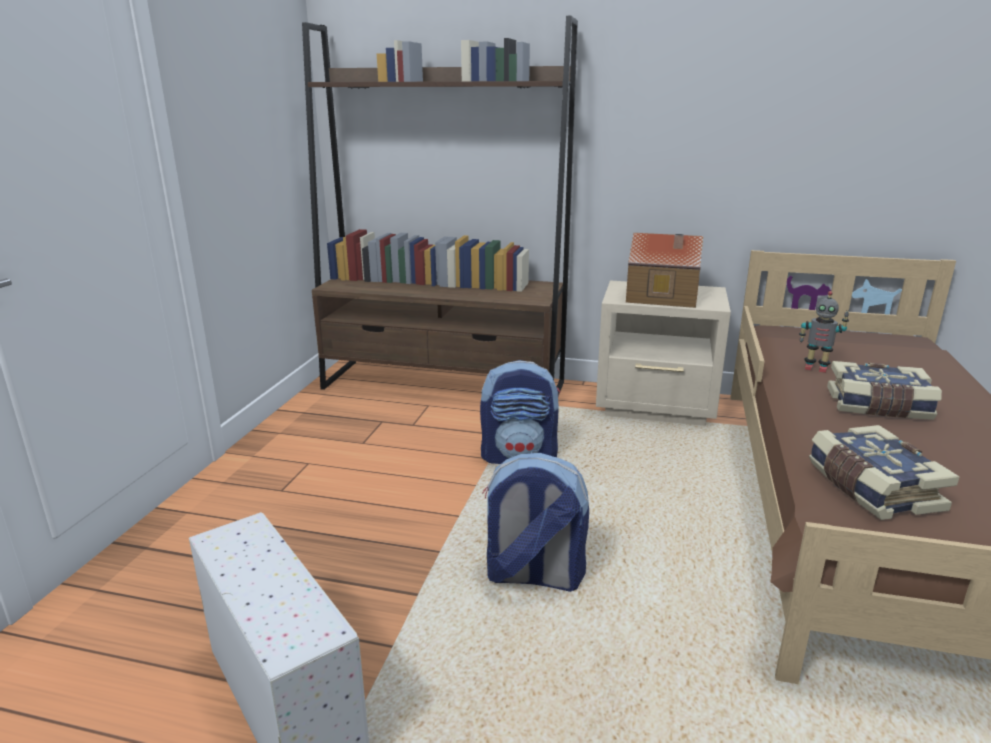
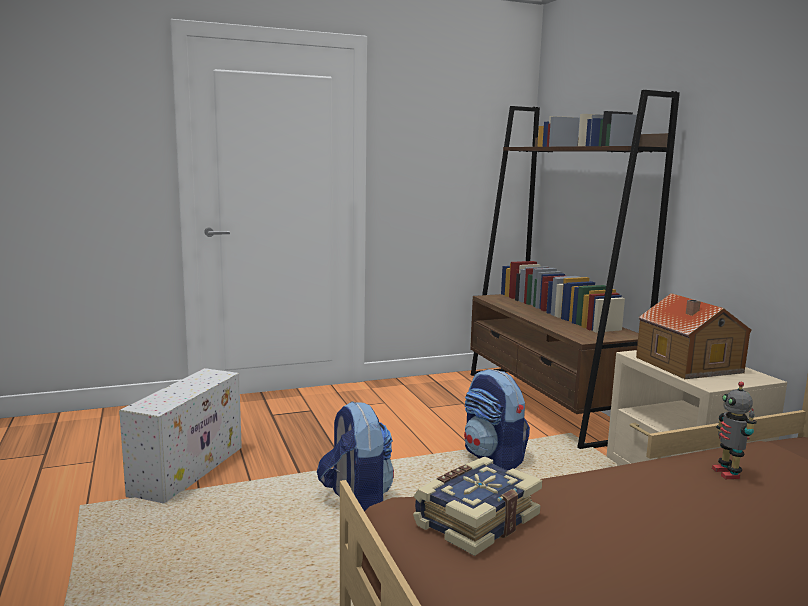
camera: 55 degrees right, 10 degrees down
(878, 406) = (681, 512): book -> none

